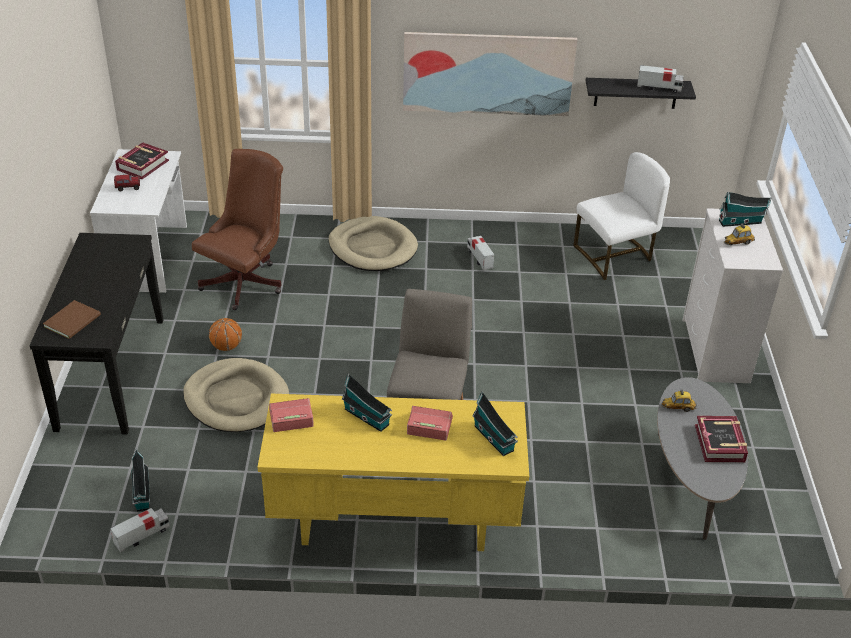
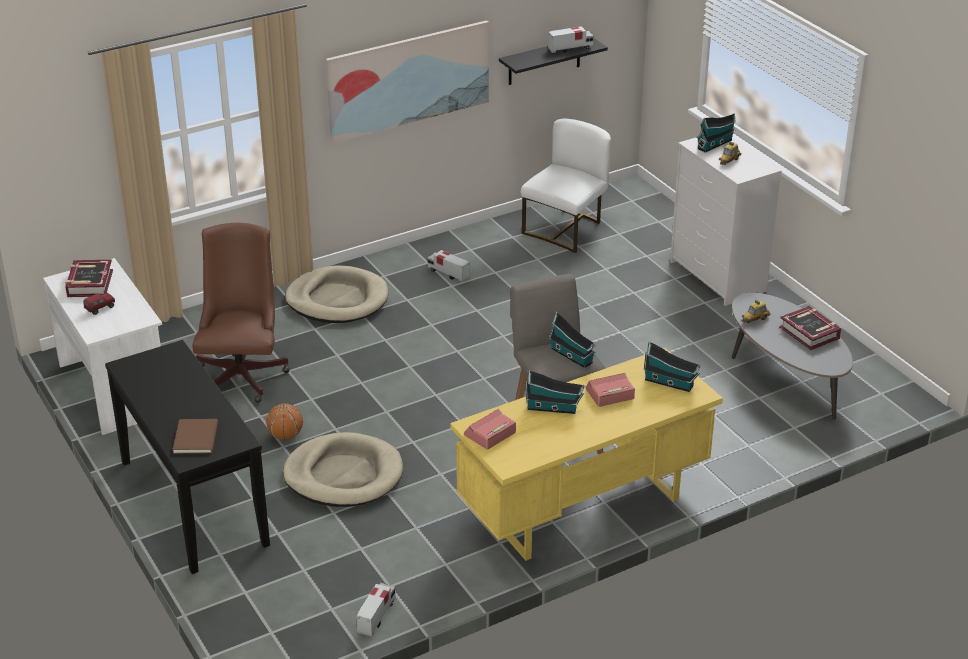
camera: 30 degrees left, 5 degrees down
(142, 495) = (340, 586): toy house -> toy house (573, 356)

